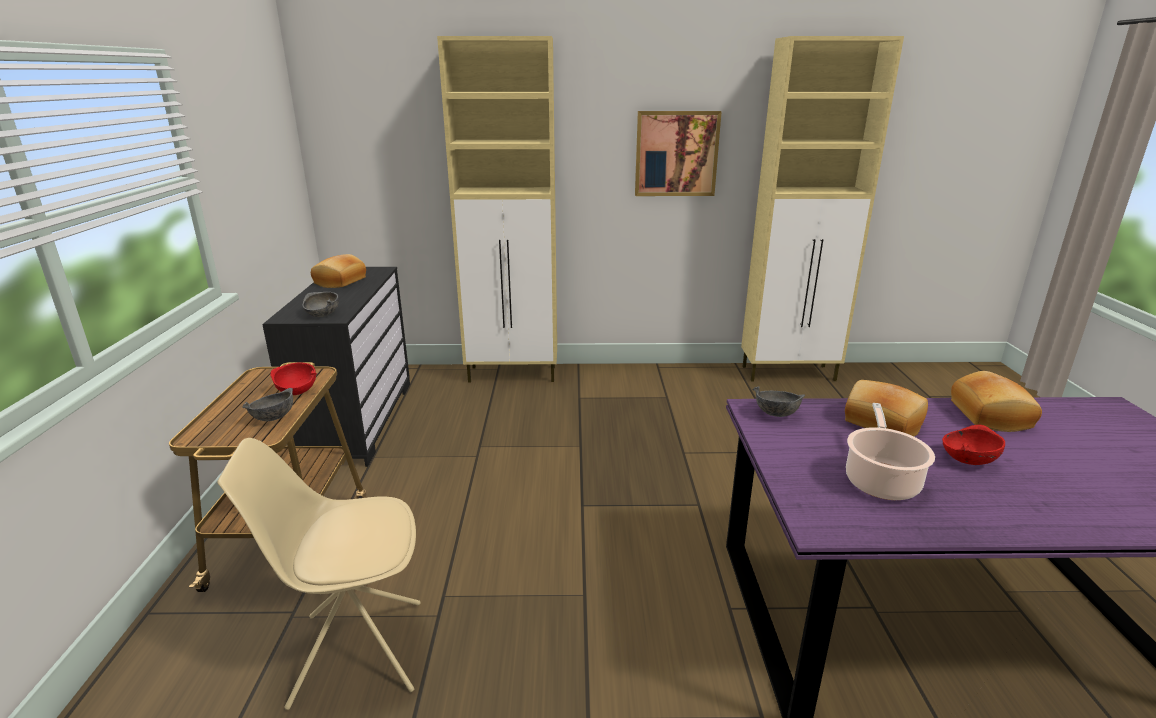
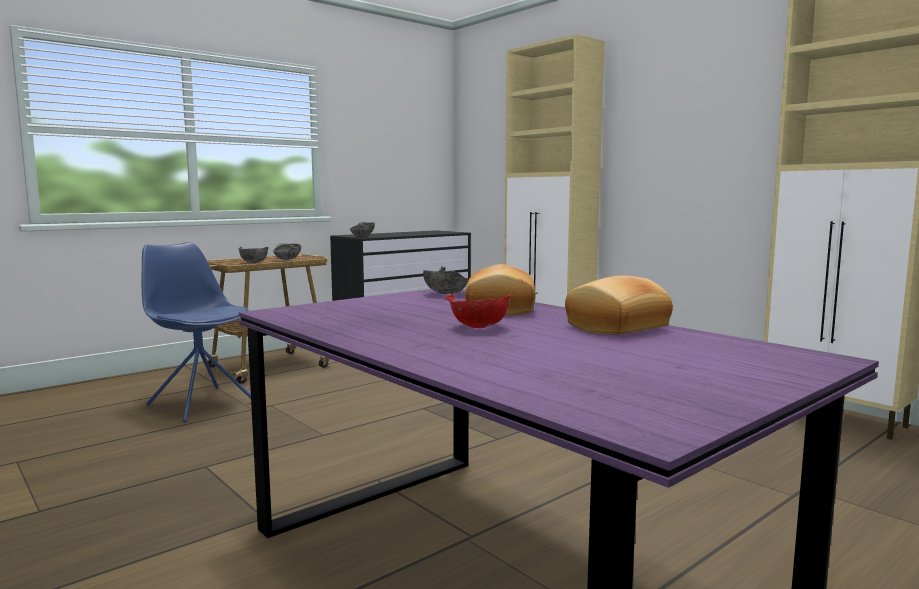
camera: 50 degrees right, 15 degrees down
(297, 391) = (287, 259): red bowl -> grey bowl
(341, 282) = (418, 232): bread -> none
(355, 652) = (201, 403): beige chair -> blue chair
(676, 154) = (711, 135): picture -> none
(881, 480) = (381, 315): cooking pot -> none

